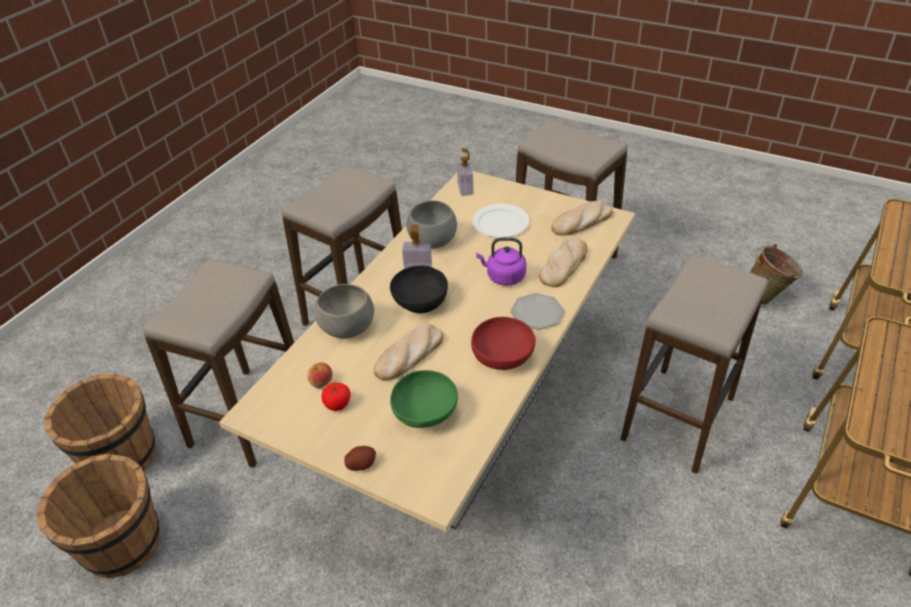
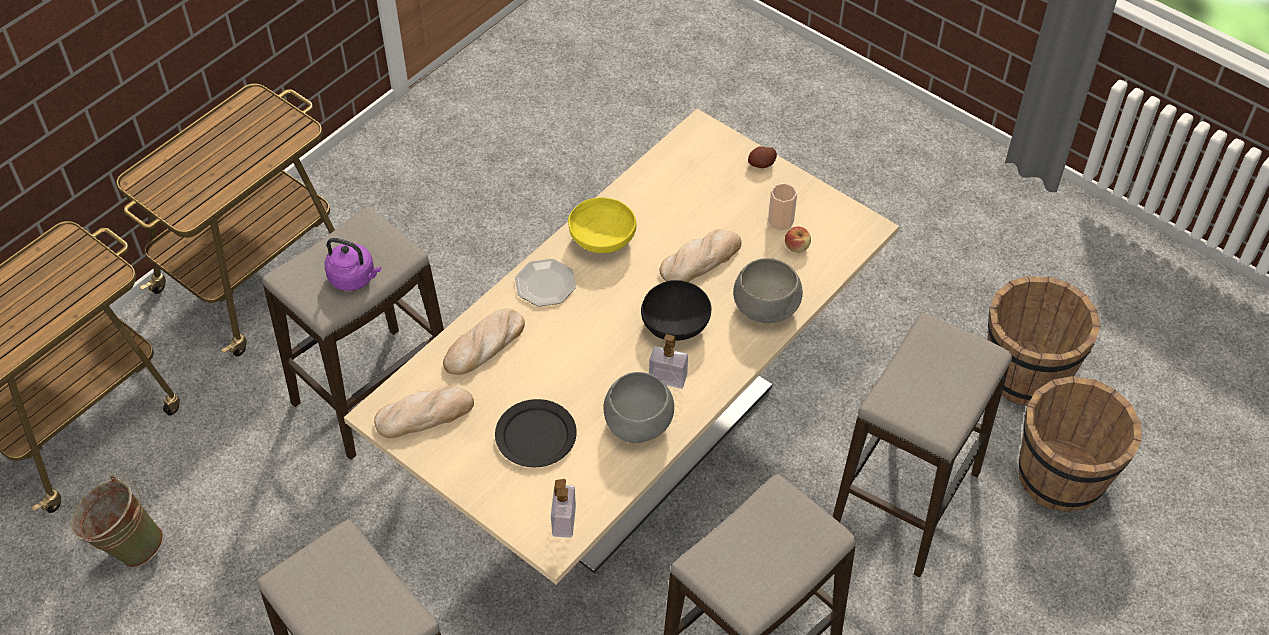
camera: 170 degrees left, 10 degrees up
(337, 404) = (780, 221): tomato -> cup
(425, 413) = (695, 197): green bowl -> none
(501, 223) = (535, 435): white plate -> black plate
(503, 277) = (565, 342): purple kettle -> purple kettle (354, 278)
(503, 356) = (601, 240): red bowl -> yellow bowl

